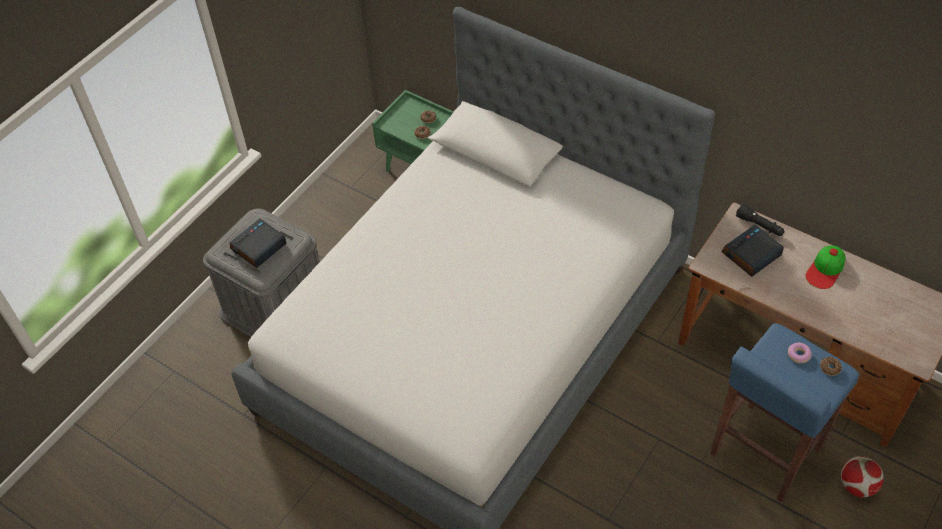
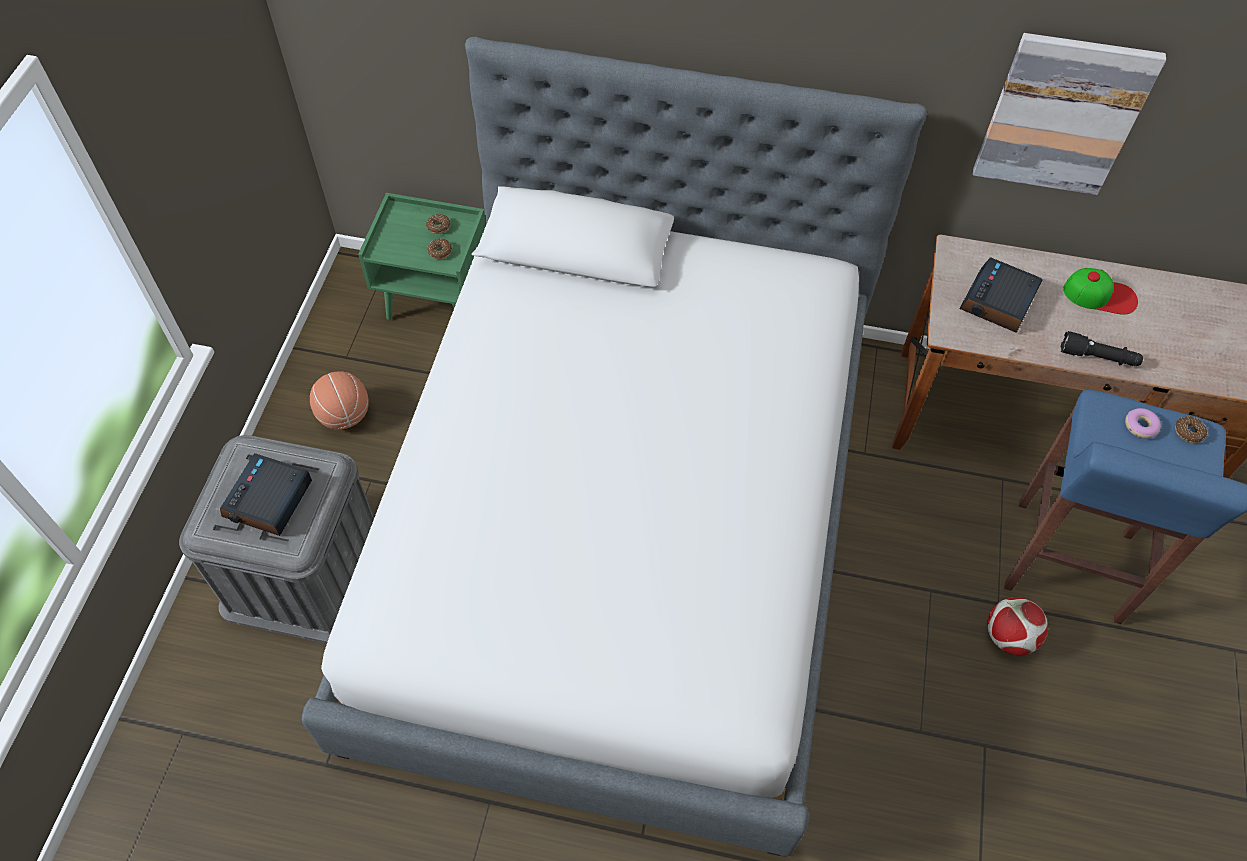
camera: 25 degrees left, 5 degrees up
(336, 222) = (344, 415): none -> basketball
(759, 225) = (987, 258): black flashlight -> black flashlight (1098, 357)
(803, 138) = (1062, 114): none -> picture
(825, 269) = (1100, 295): cap -> cap turned 90 degrees counterclockwise
(856, 486) = (1196, 569): football -> football (1008, 637)

